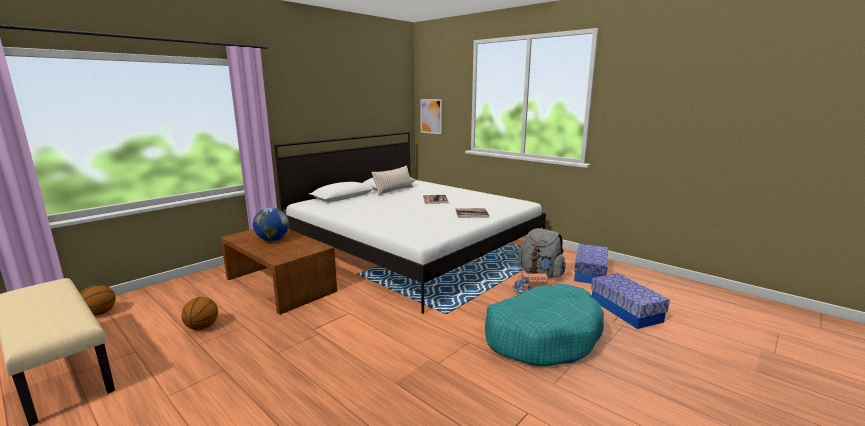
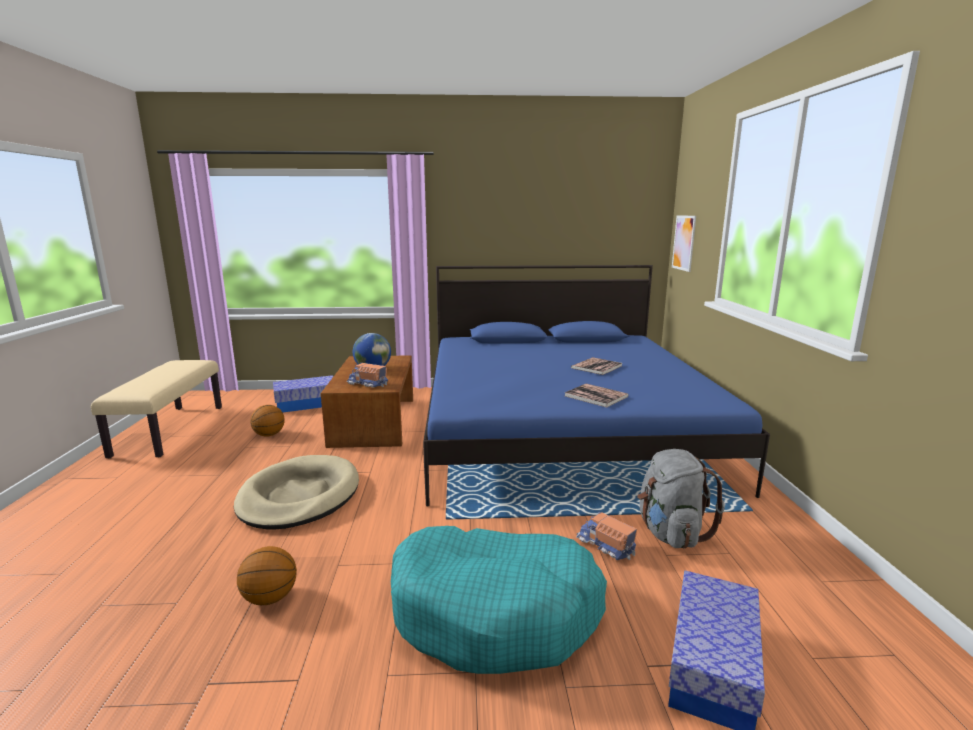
camera: 45 degrees right, 0 degrees up
(99, 313) = (247, 399): basketball -> basketball (270, 598)
(297, 249) = (367, 384): none -> toy truck
(331, 348) = (299, 496): none -> beige dog bed
(393, 191) = (577, 345): beige pillow -> none
(414, 248) = (562, 430): white bed -> blue bed
(590, 273) = (772, 572): storage box -> storage box (307, 404)

